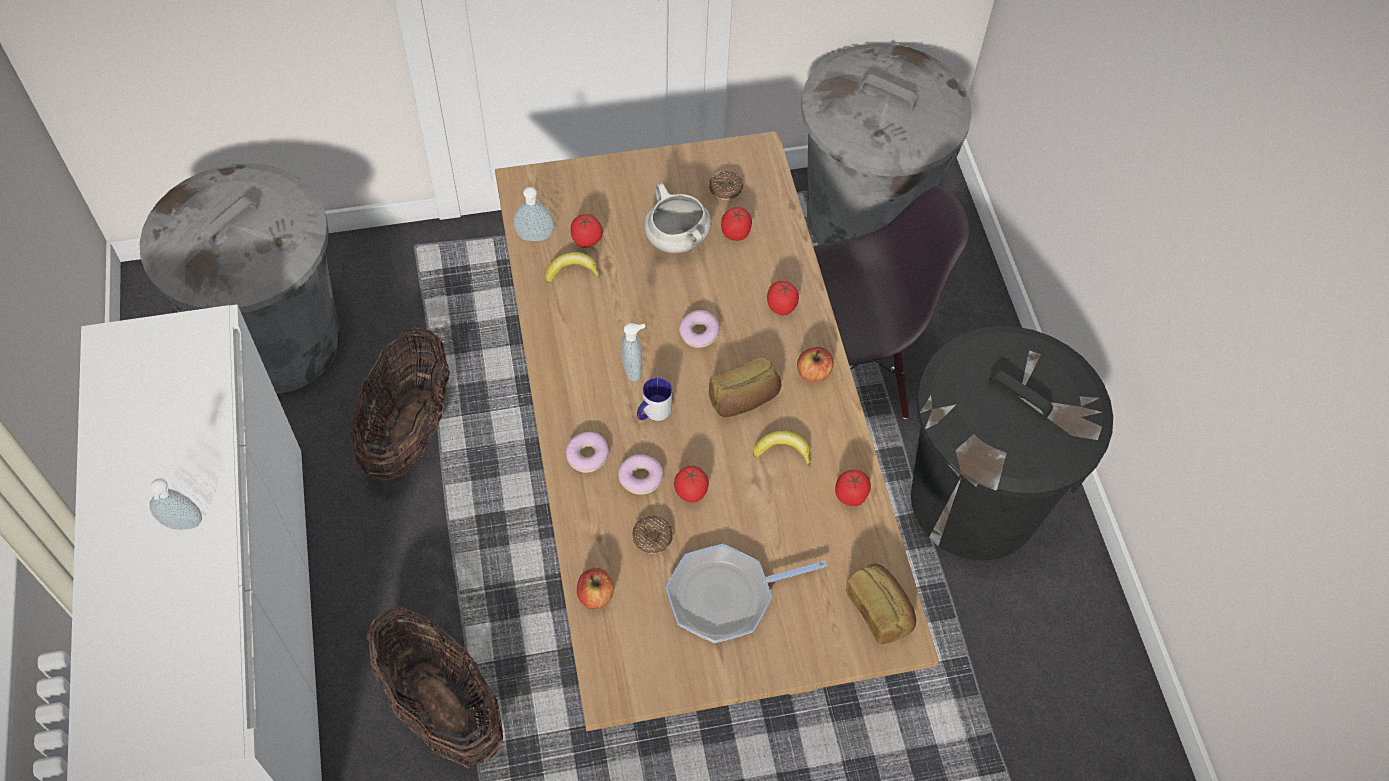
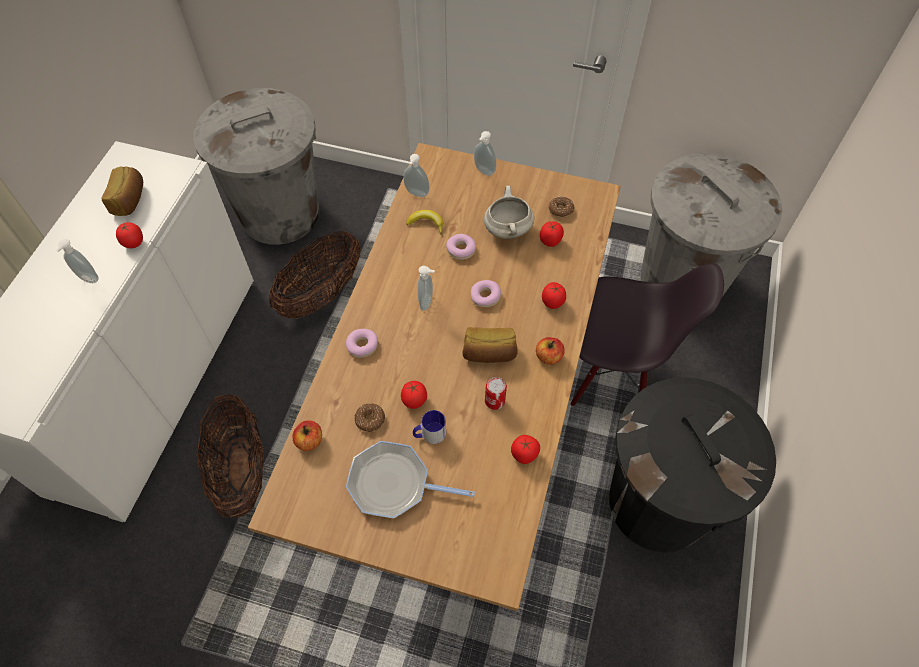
camera: 30 degrees right, 0 degrees up
(587, 241) = (448, 208): tomato -> tomato (134, 243)
(602, 176) = (483, 171): none -> soap dispenser
(640, 478) = (387, 376): donut -> donut (461, 249)
(653, 412) = (422, 335): mug -> mug (429, 434)
(783, 451) = (494, 401): banana -> can
(879, 610) = (496, 548): bread -> bread (130, 200)

